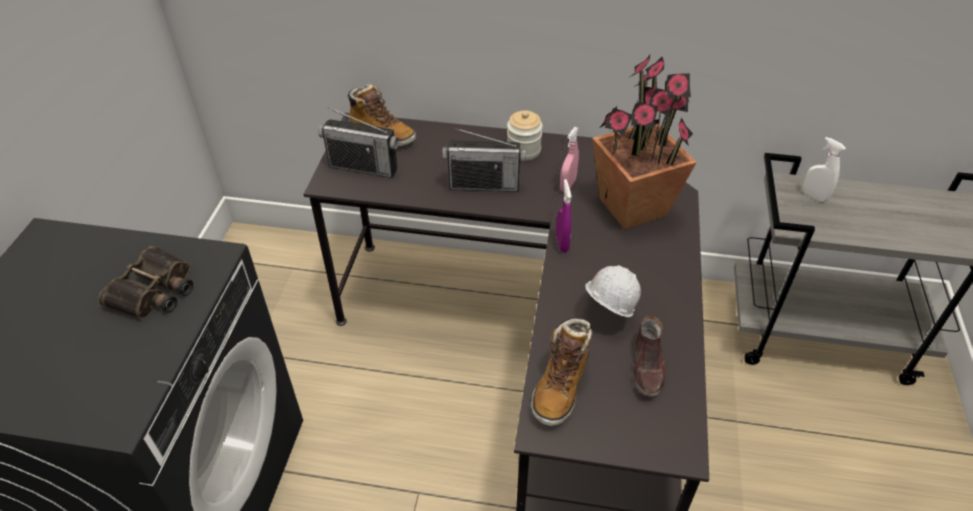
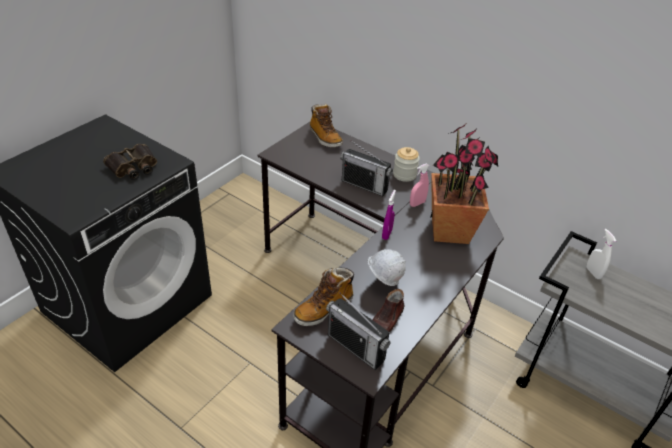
camera: 25 degrees right, 5 degrees down
(363, 167) = (301, 152): radio -> radio (356, 347)

